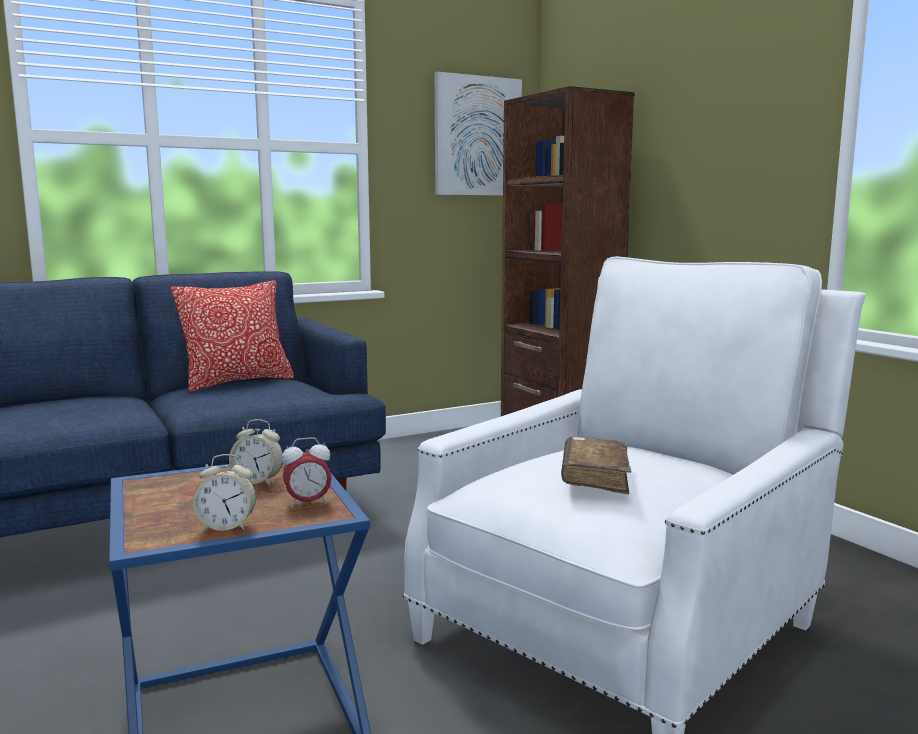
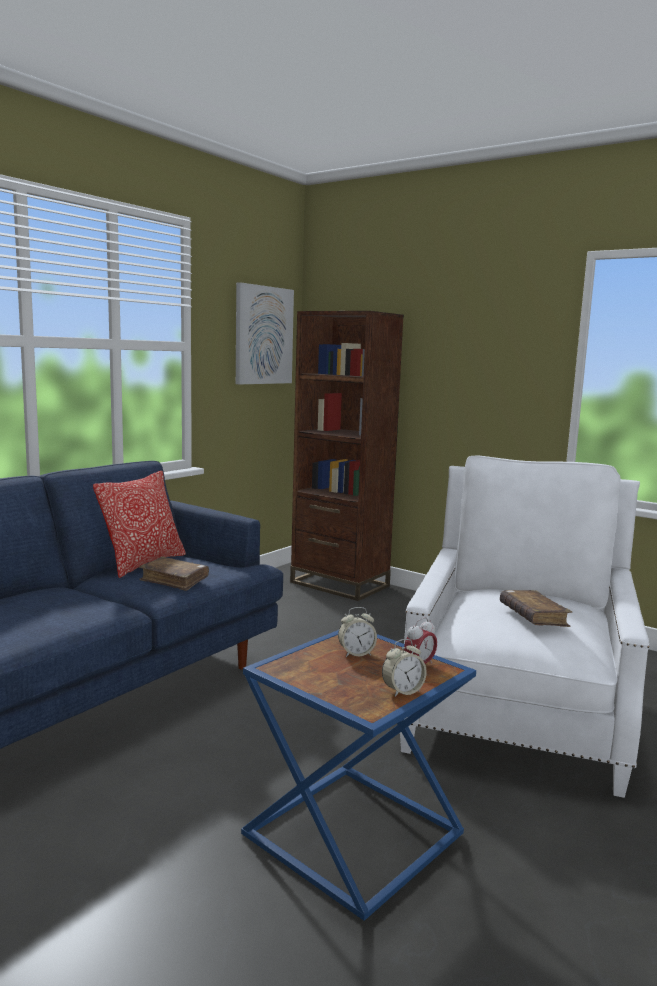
camera: 25 degrees left, 0 degrees up
(235, 399) = (174, 580): none -> brown book

